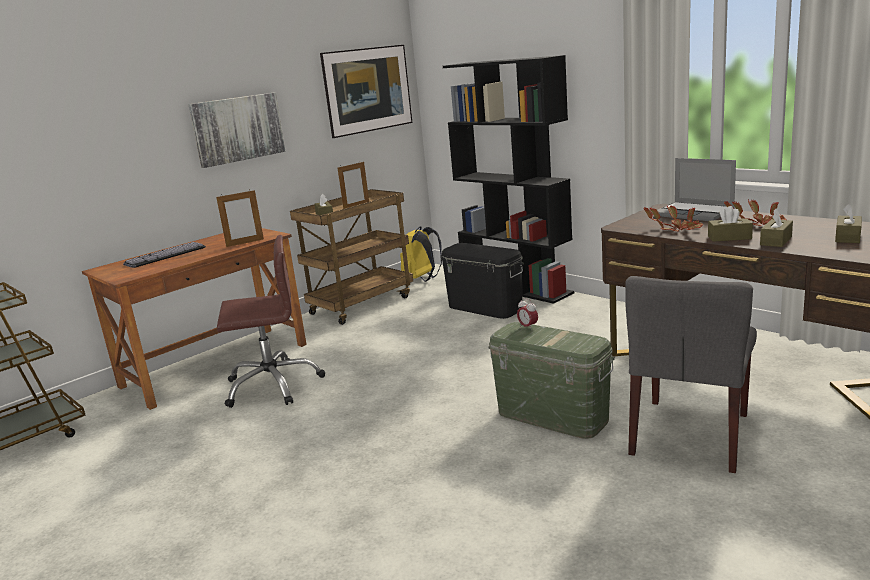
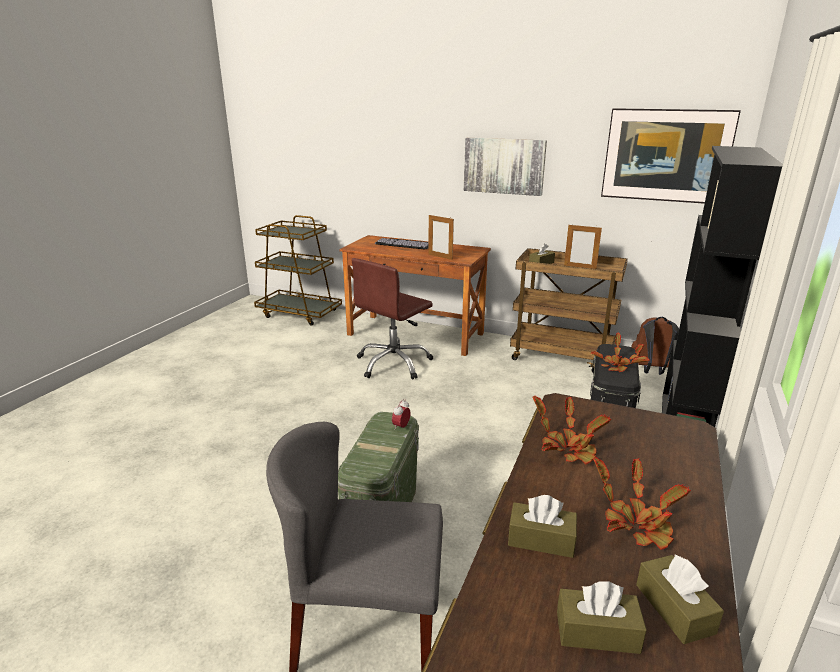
camera: 65 degrees right, 5 degrees up
(273, 385) = (394, 363): brown office chair -> brown office chair turned 75 degrees clockwise
(422, 279) = (651, 370): yellow backpack -> brown backpack
(485, 250) = (617, 365): none -> potted plant
(695, 213) = (671, 457): laptop -> none
(729, 237) = (543, 493): brown tissue box -> brown tissue box (674, 608)

